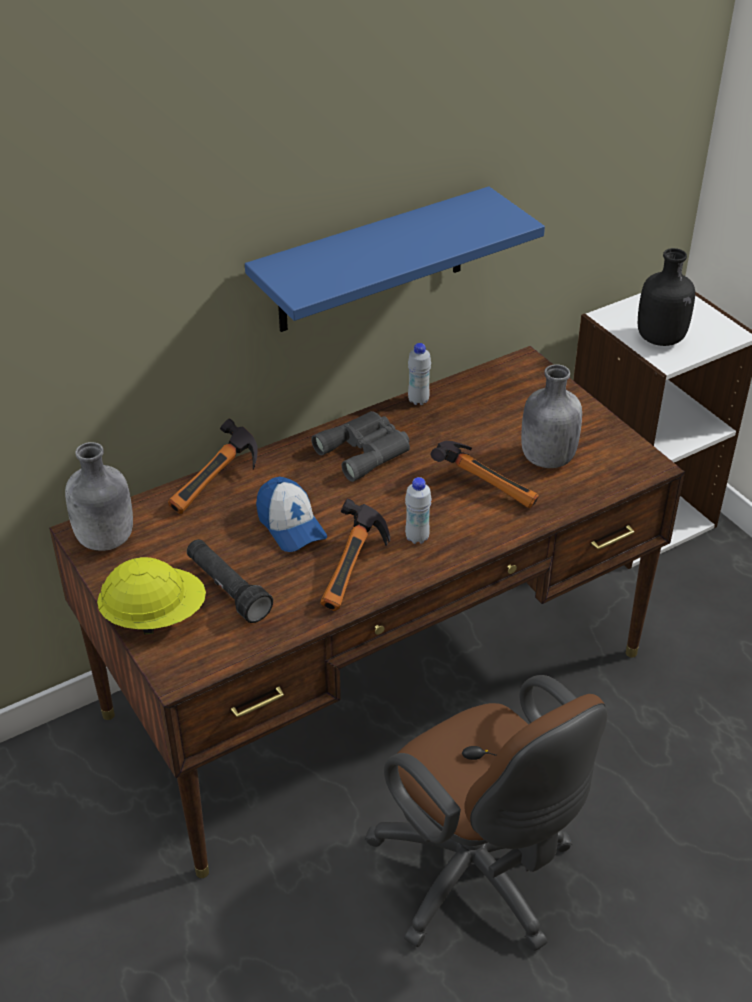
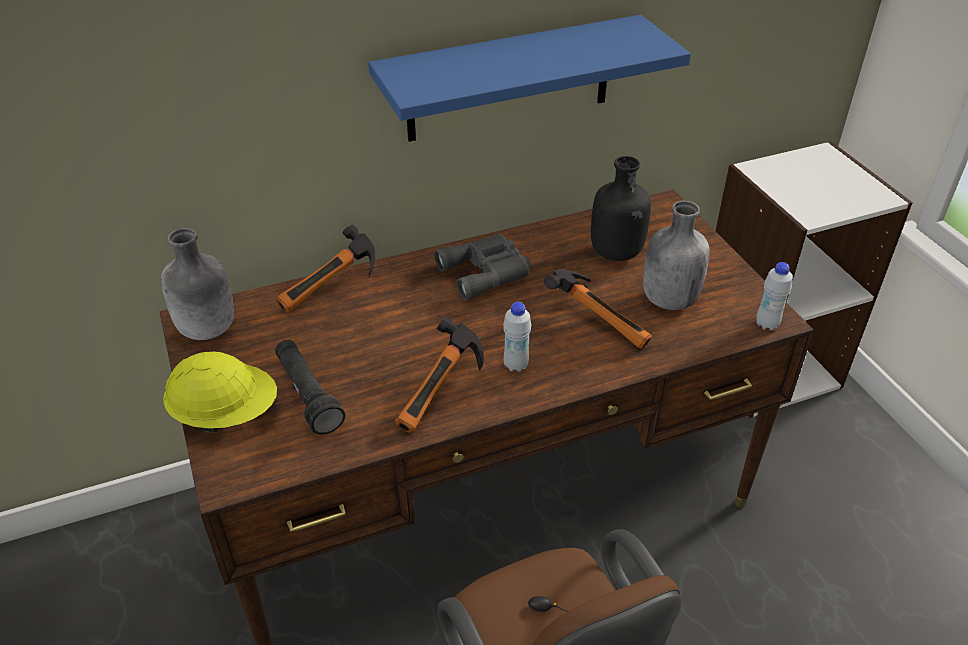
camera: 10 degrees right, 0 degrees up
(291, 525) = (391, 337): cap -> none
(418, 400) = (551, 229): white bottle -> white bottle (767, 324)
(661, 339) = (806, 195): black bottle -> black bottle (616, 253)

